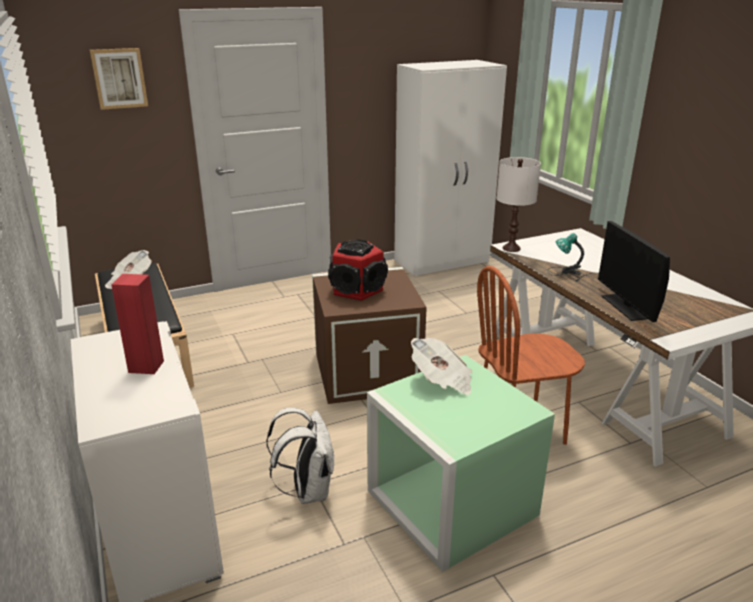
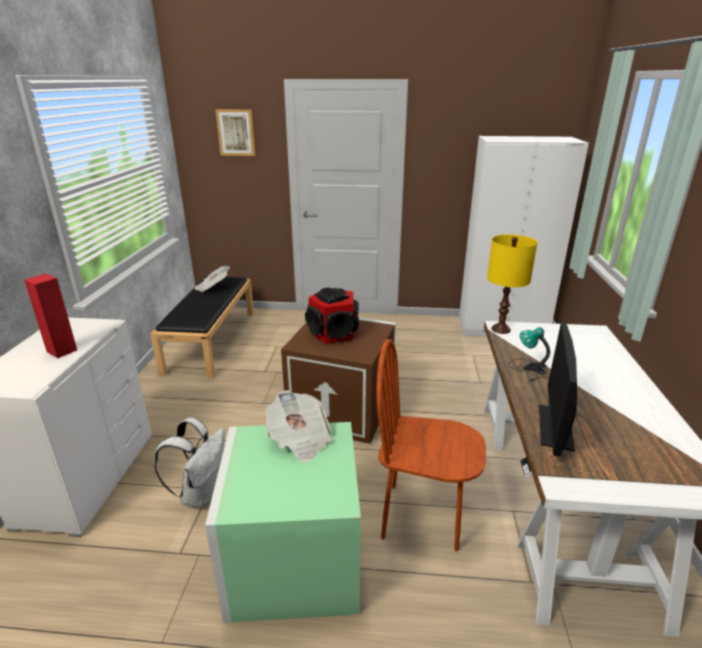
camera: 30 degrees right, 0 degrees up
(511, 248) = (501, 329): white table lamp -> yellow table lamp

